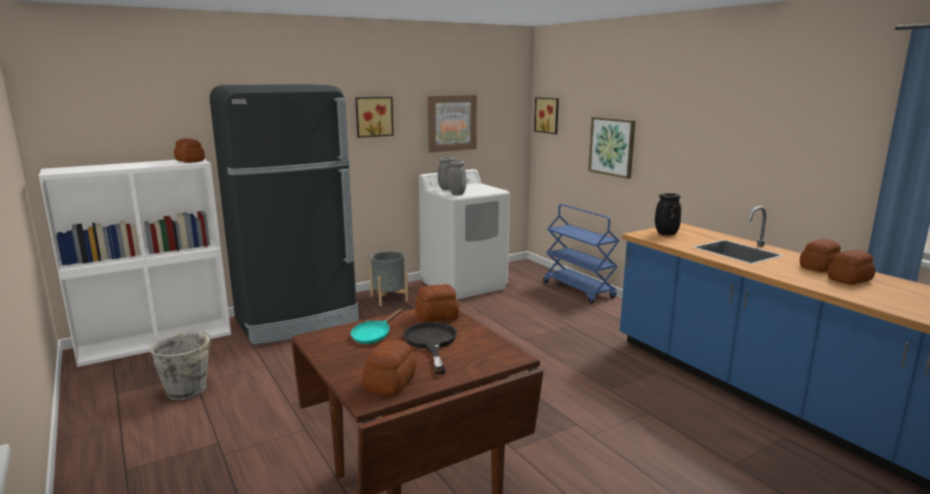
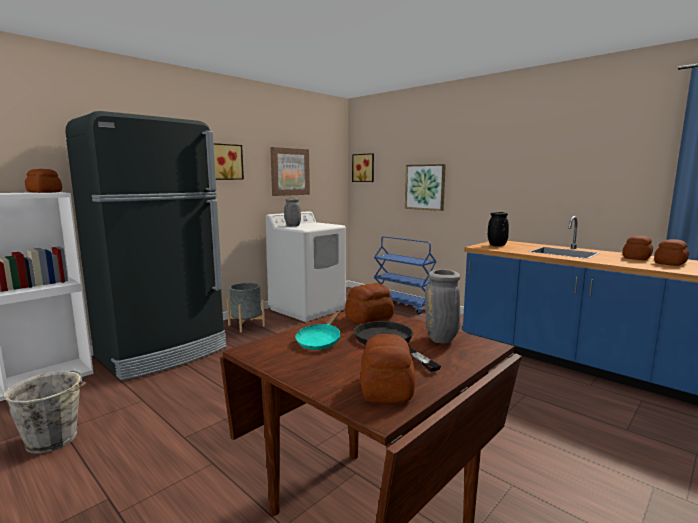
camera: 15 degrees left, 5 degrees down
(457, 194) = (305, 228): grey vase -> grey vase (442, 340)

